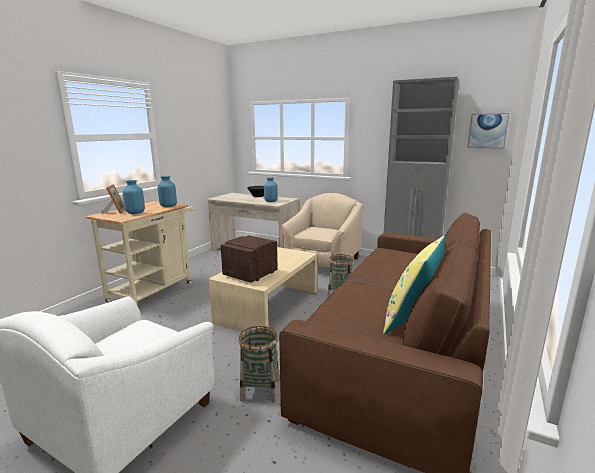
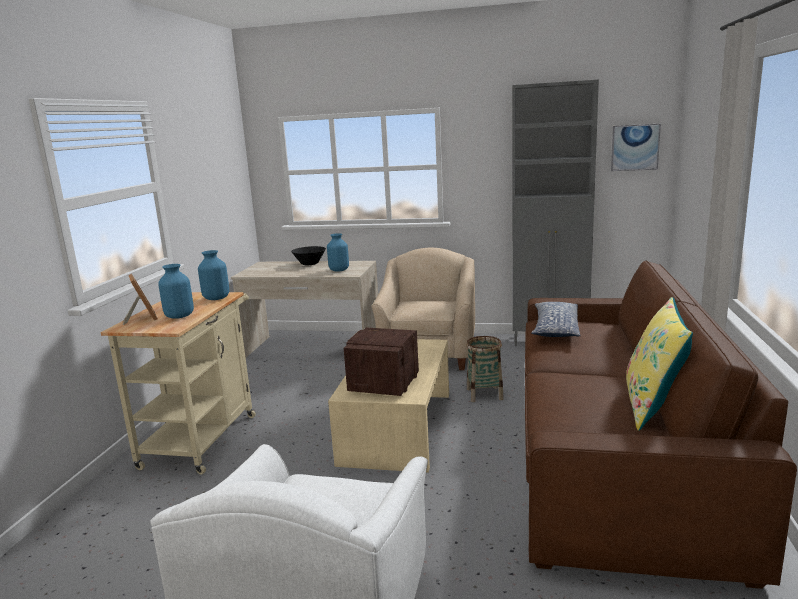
camera: 15 degrees left, 0 degrees up
(260, 389) = (471, 539): basket -> none
(388, 255) = (555, 328): none -> pillow

